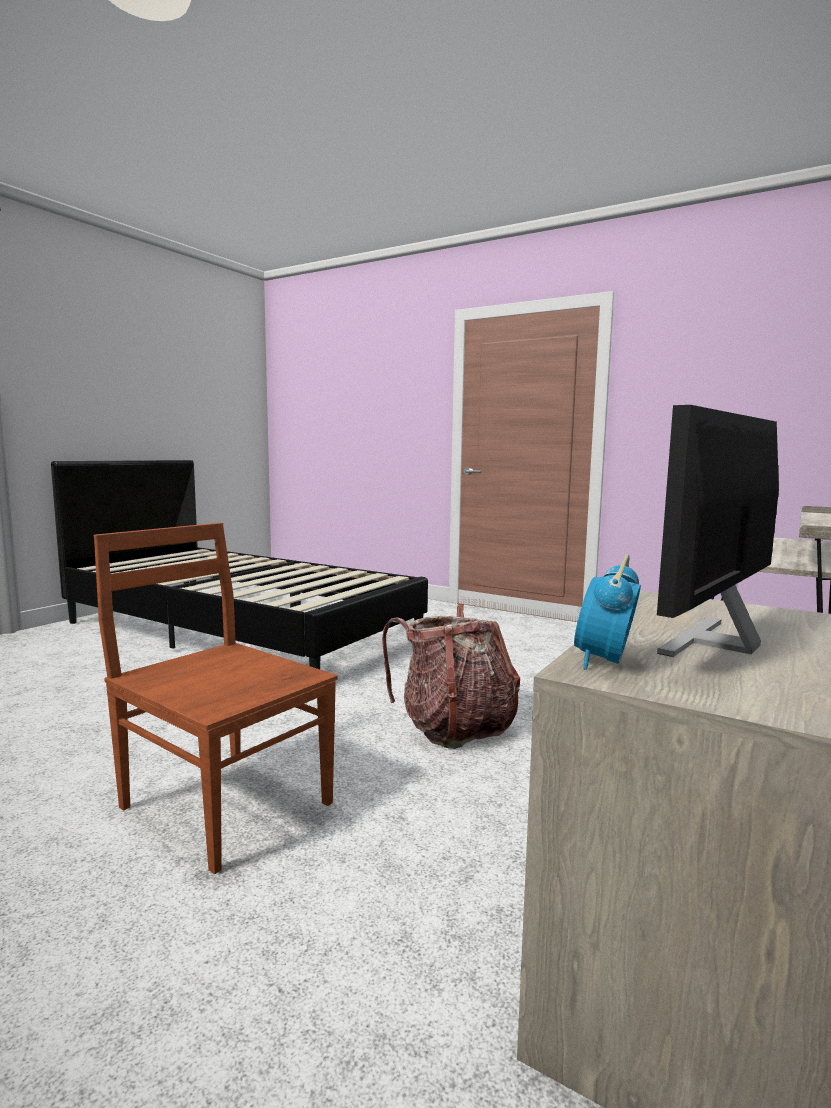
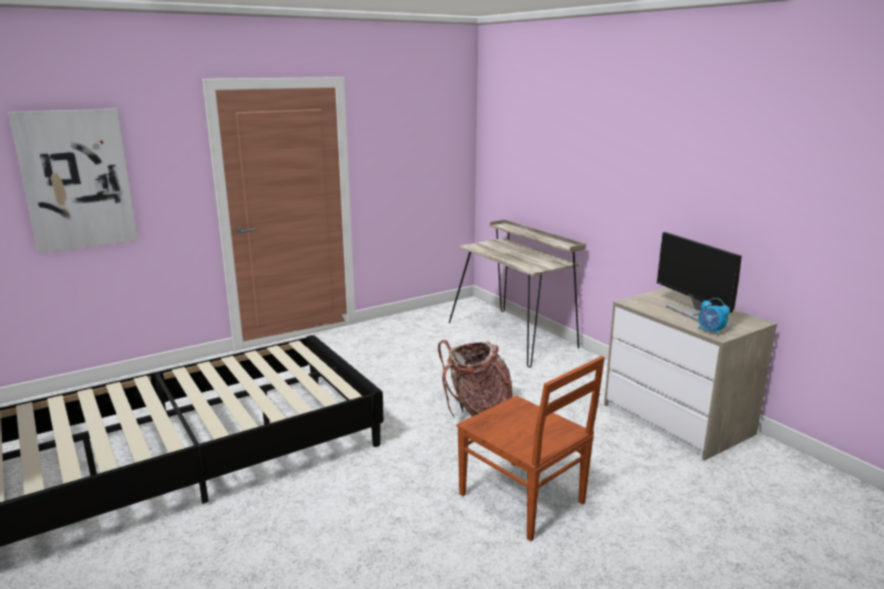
camera: 65 degrees left, 10 degrees up
(224, 803) = (523, 500): brown chair -> brown chair turned 105 degrees counterclockwise
(353, 405) = (77, 180): none -> picture

